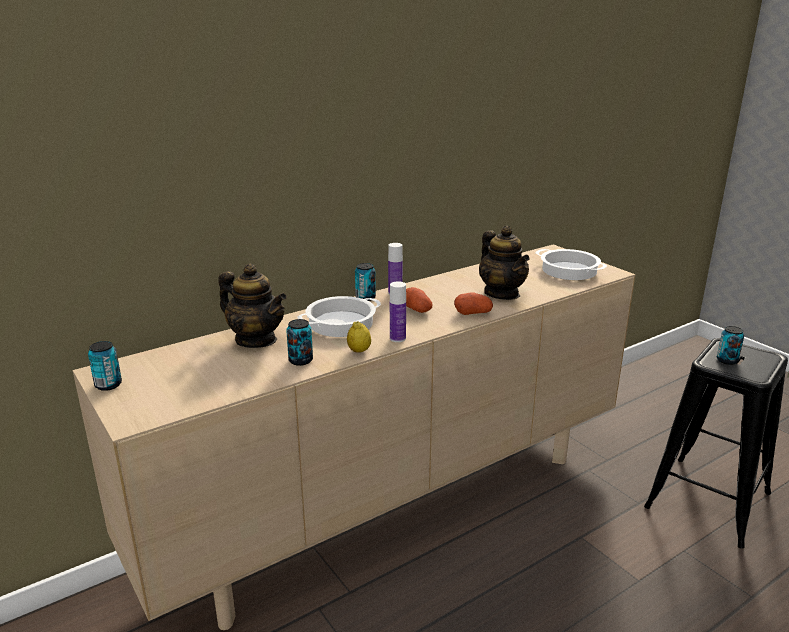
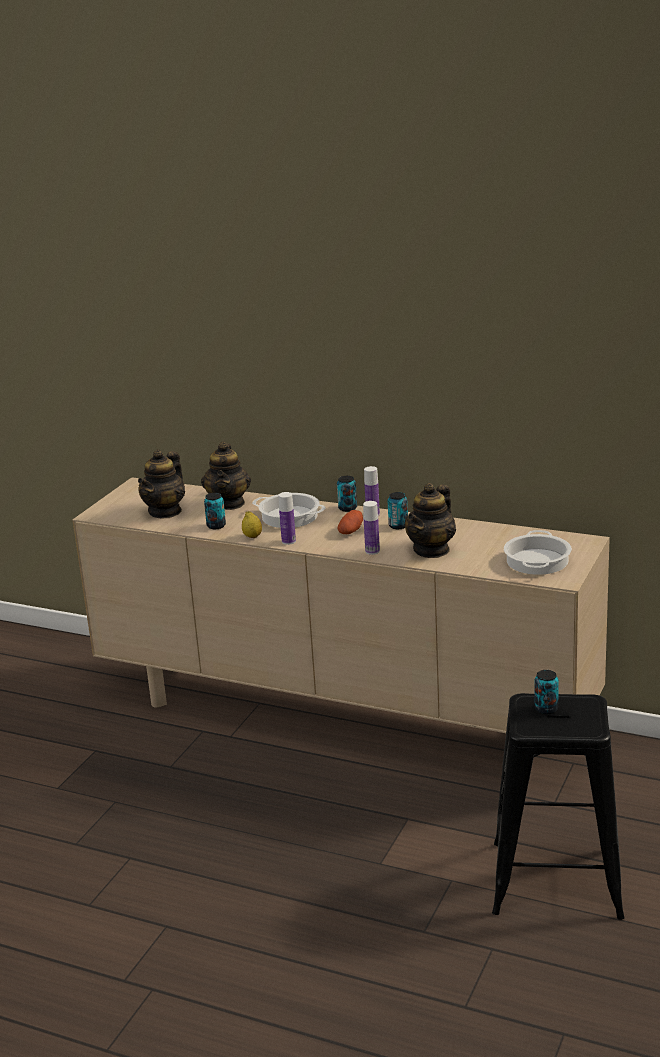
camera: 60 degrees right, 0 degrees up
(108, 385) = (125, 492): can -> can (398, 526)
(211, 376) = (165, 511): none -> teapot
(473, 313) = (372, 551): potato -> bottle

